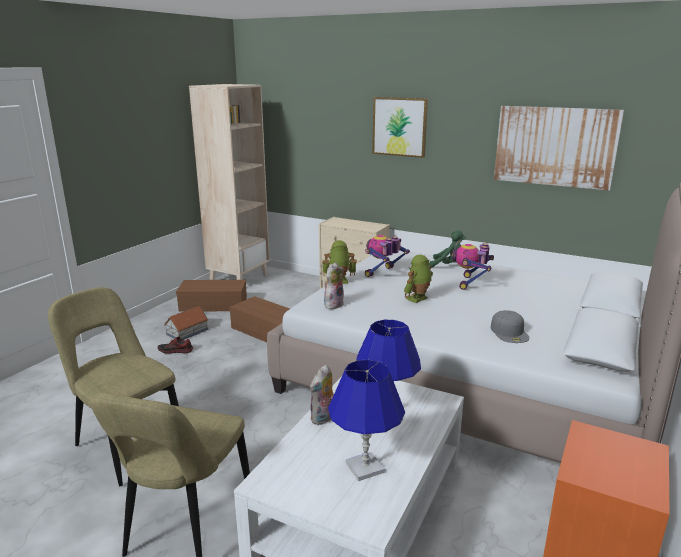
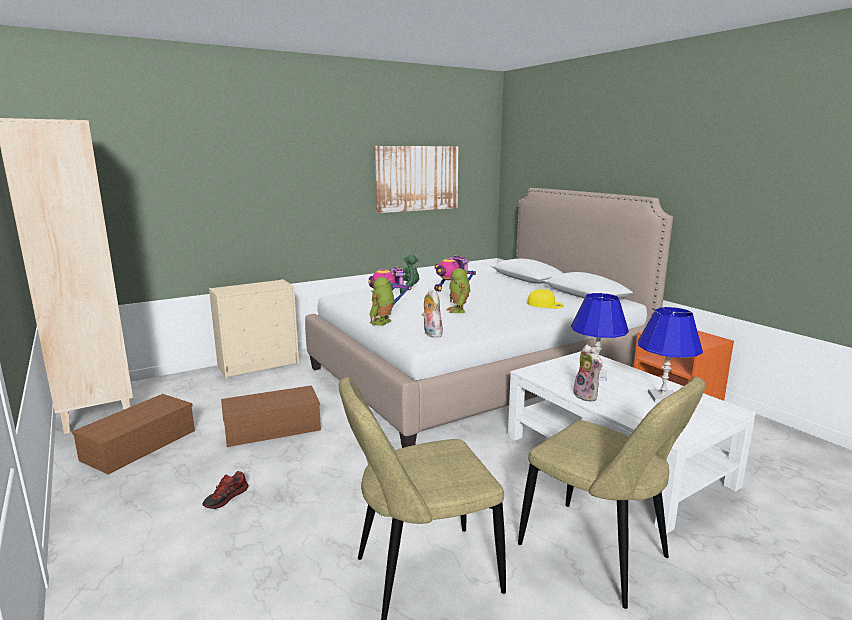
camera: 60 degrees left, 5 degrees down
(186, 332) = (185, 479): toy house -> none
(399, 126) = (279, 172): picture -> none
(509, 332) = (546, 304): grey cap -> yellow cap

